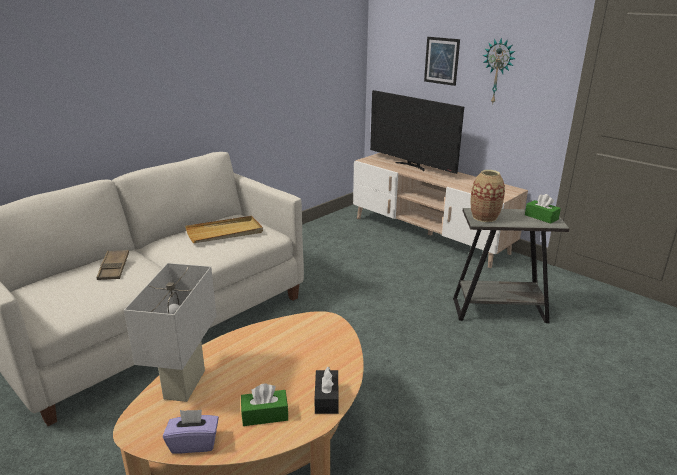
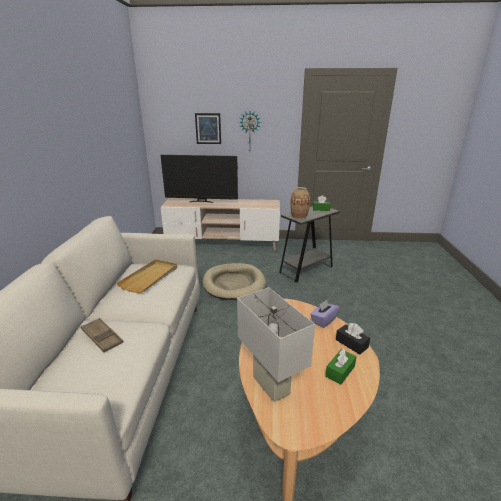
camera: 40 degrees left, 0 degrees up
(194, 443) = (334, 413): purple tissue box -> purple tissue box (323, 320)
(375, 288) = (234, 284): none -> beige dog bed

